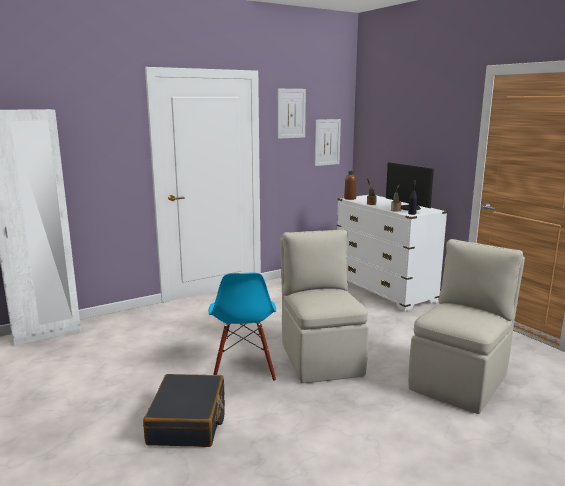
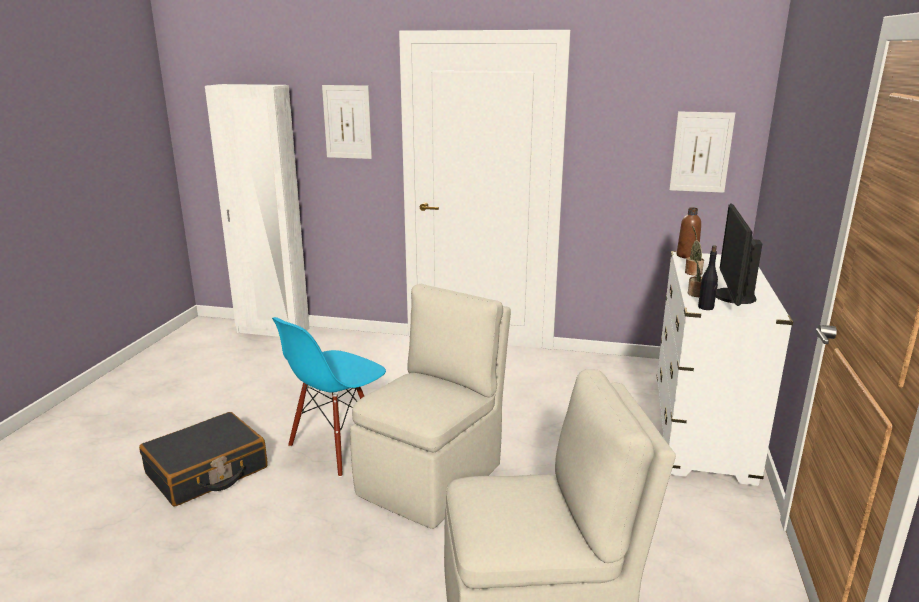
camera: 45 degrees right, 5 degrees up
(291, 113) = (628, 99): picture -> picture (347, 122)

